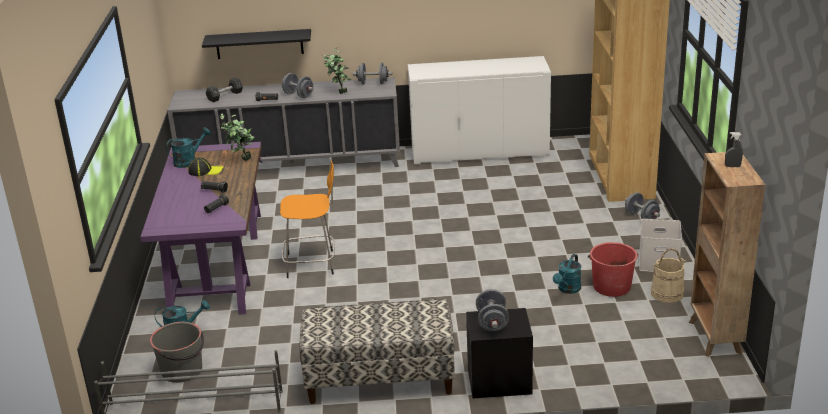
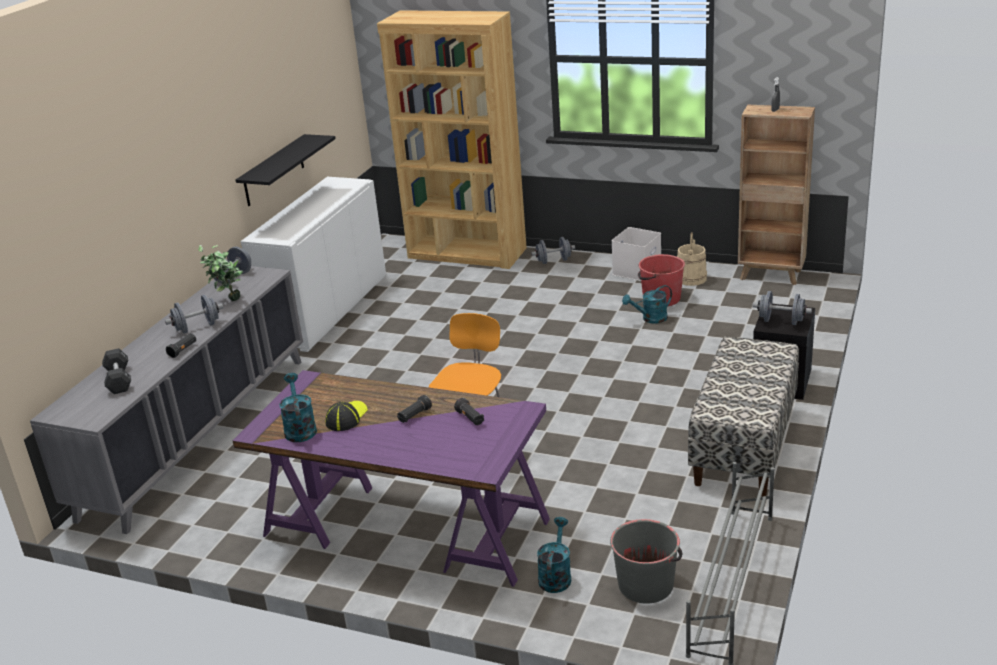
camera: 65 degrees left, 0 degrees up
(240, 160) = (345, 389): potted plant -> none
(259, 44) = (105, 290): black shelf -> black shelf (273, 170)
(567, 289) = (650, 319): turquoise watering can -> turquoise watering can turned 105 degrees clockwise

